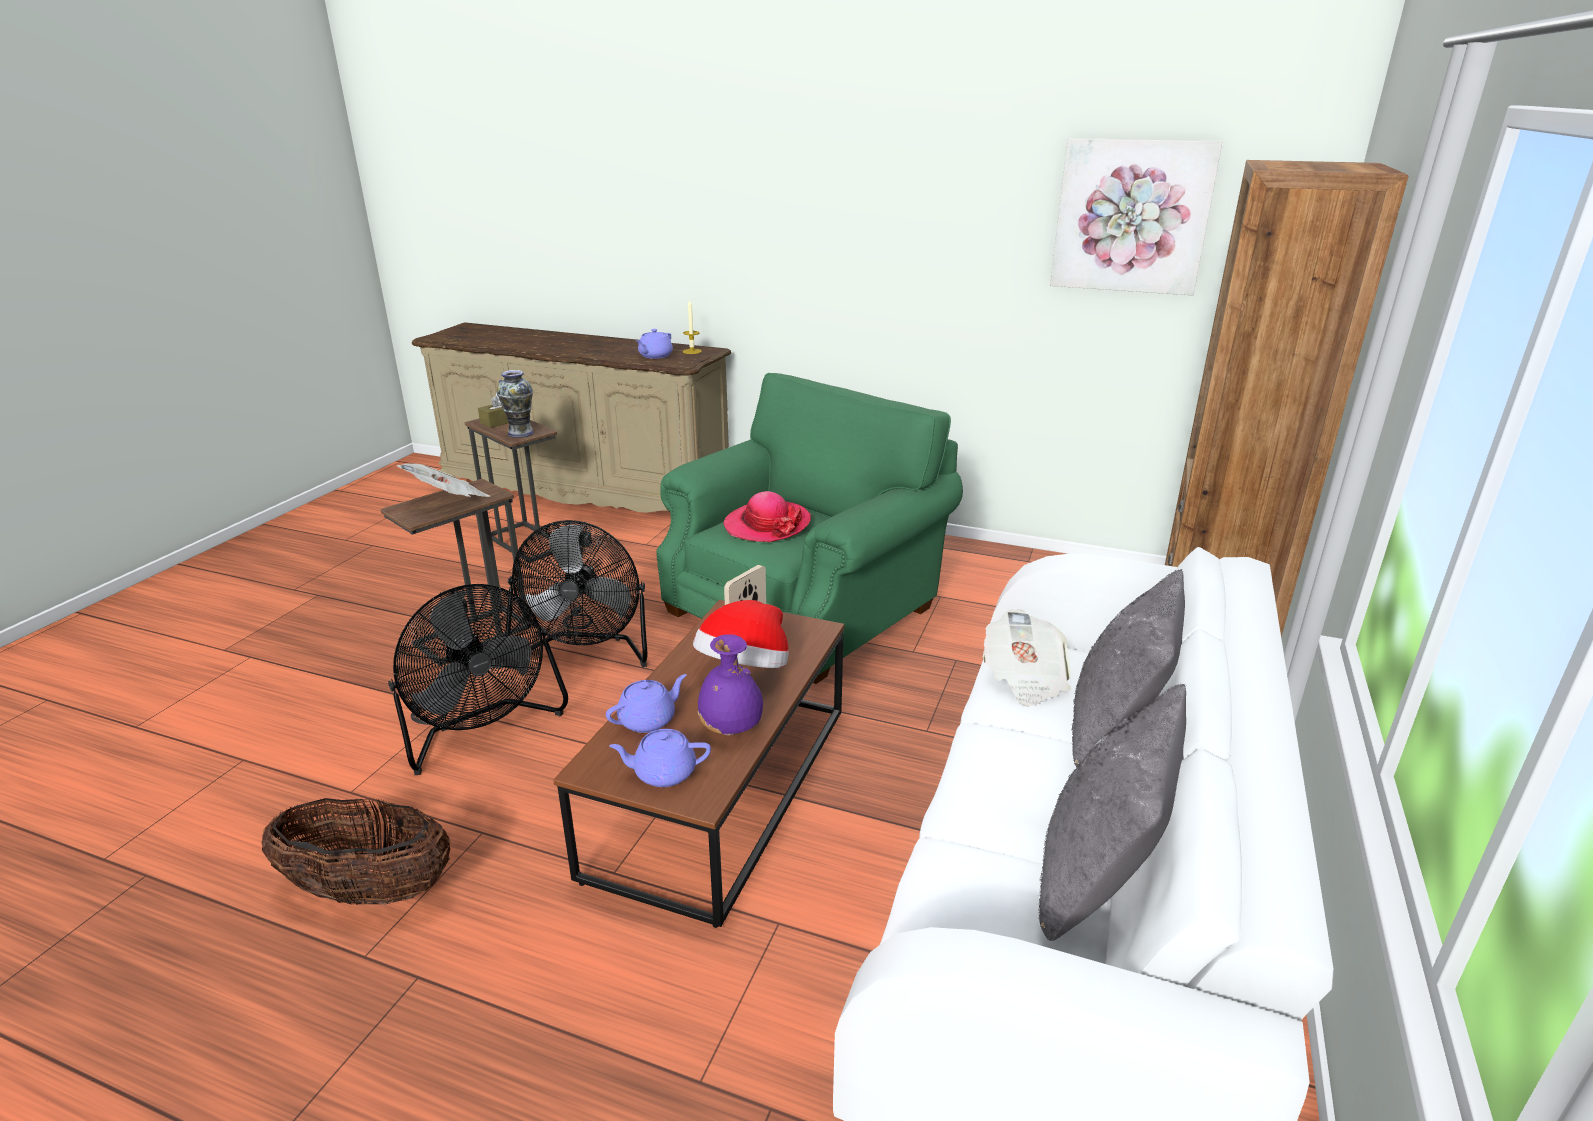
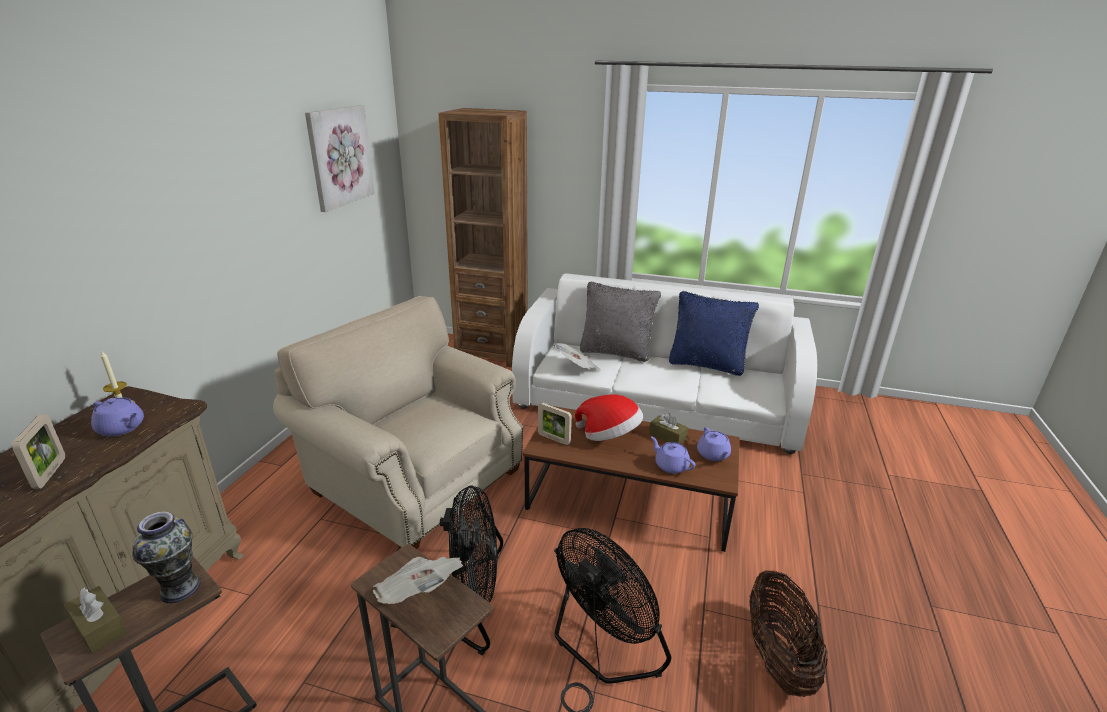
camera: 95 degrees left, 0 degrees up
(602, 351) = (50, 473): none -> picture frame
(731, 729) = (667, 436): purple vase -> brown tissue box
(767, 525) = (423, 427): hat -> none
(806, 606) = (413, 477): green armchair -> beige armchair
(1096, 886) = (707, 366): grey pillow -> blue pillow

